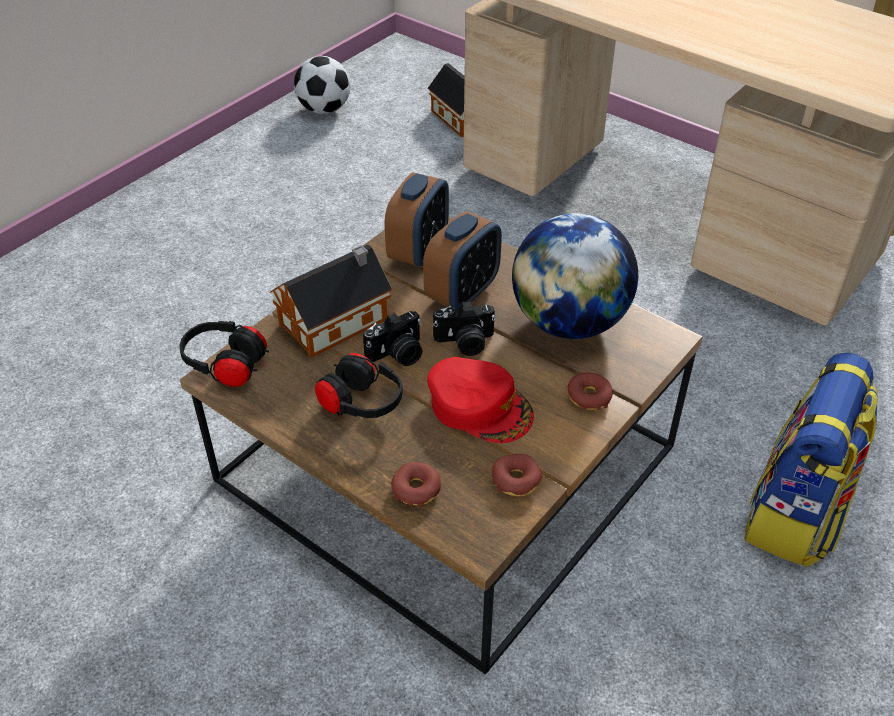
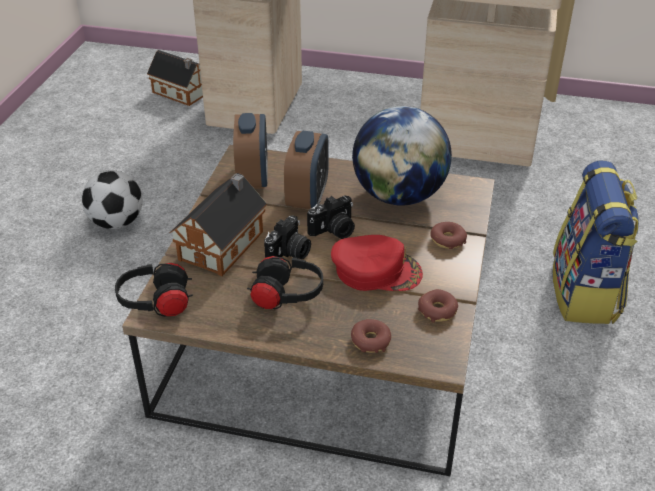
camera: 25 degrees left, 5 degrees down
(324, 109) = (60, 111): football -> football (116, 222)

